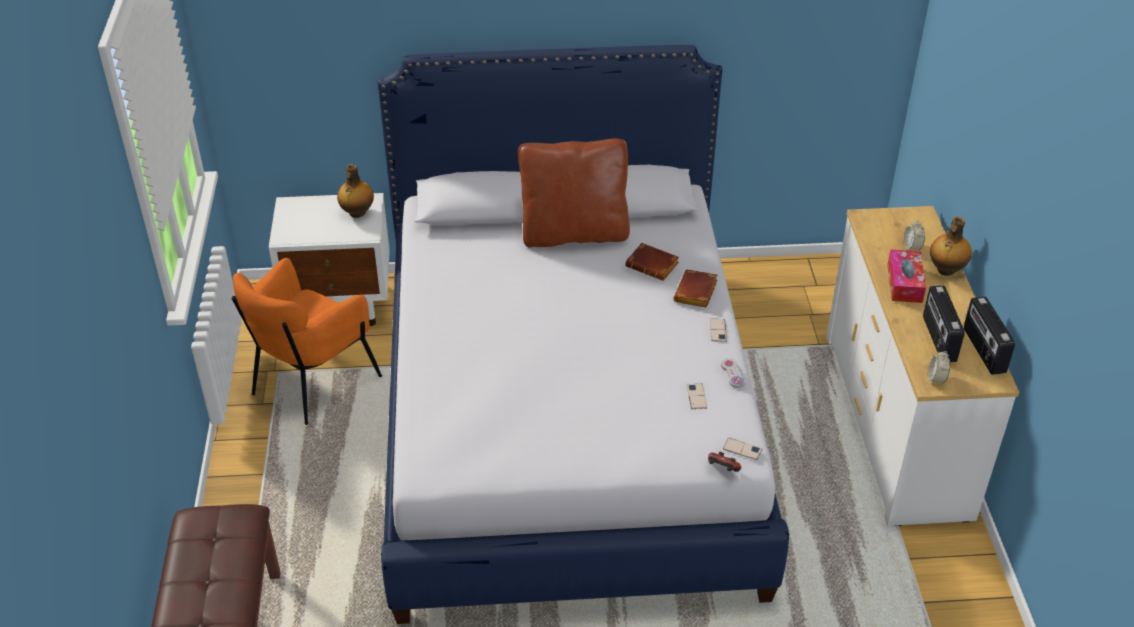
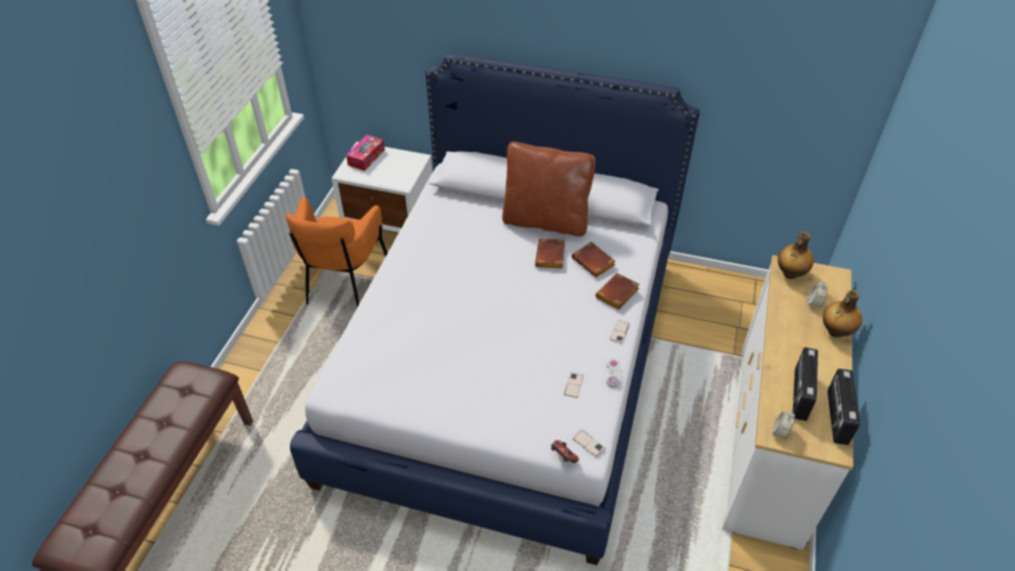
camera: 20 degrees right, 5 degrees up
(312, 382) = (344, 282): orange armchair -> orange armchair turned 45 degrees counterclockwise
(357, 213) = (404, 166): bottle -> bottle (790, 274)
(601, 271) = (551, 257): none -> brown book
(904, 283) = (792, 334): tissue box -> tissue box (366, 157)

